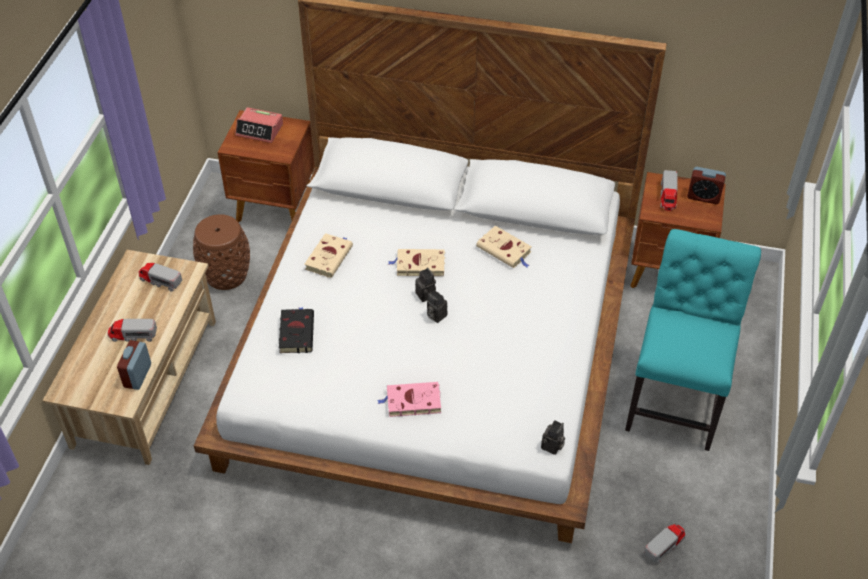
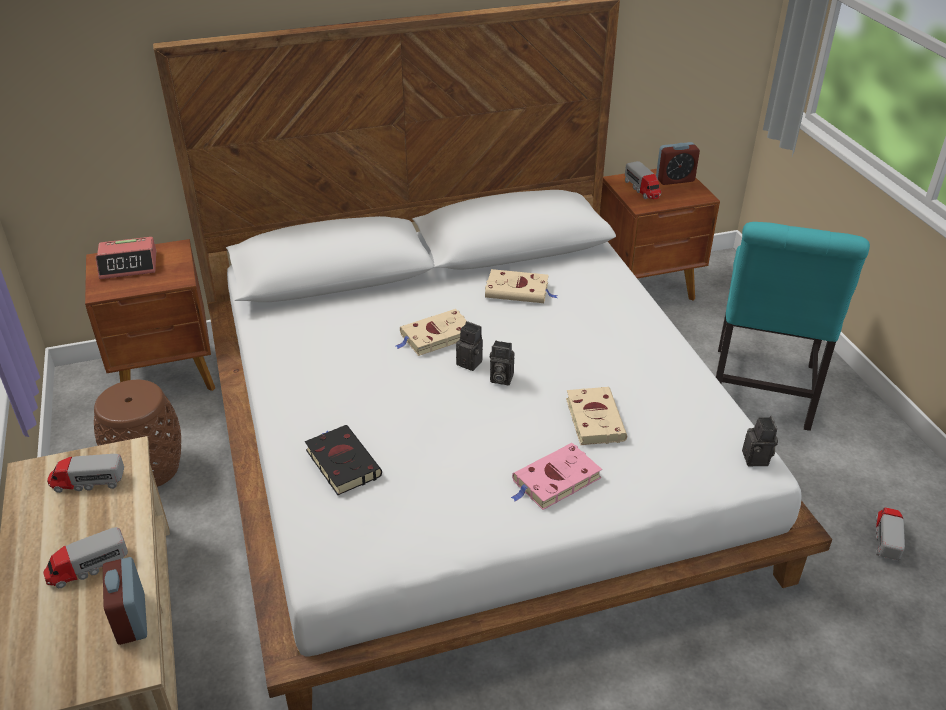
camera: 30 degrees left, 10 degrees down
(329, 257) = (317, 367): beige book -> beige book (594, 418)
(676, 399) = (760, 394): turquoise chair -> turquoise chair turned 150 degrees counterclockwise

